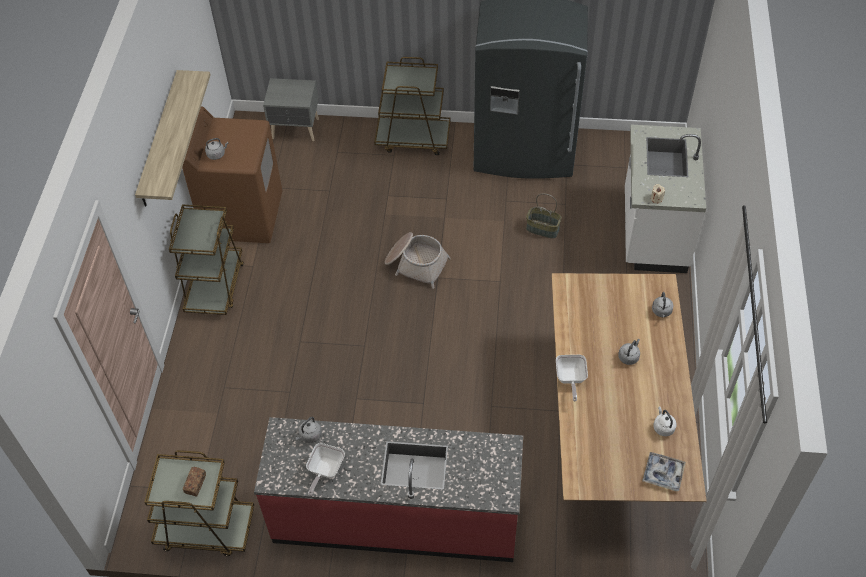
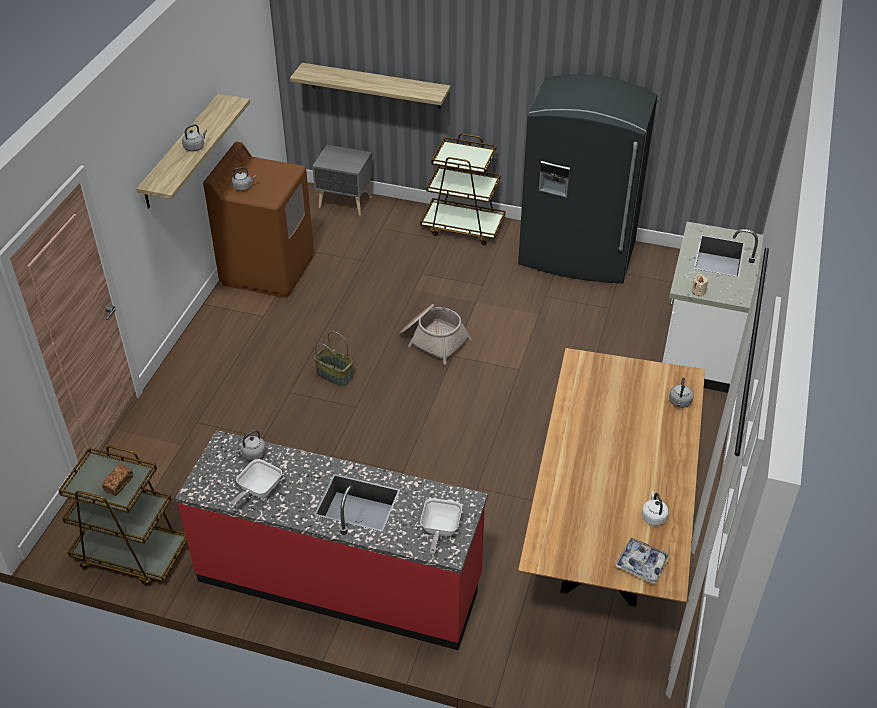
camera: 10 degrees right, 10 degrees down
(215, 286) = (218, 328): brown cart -> none
(314, 22) = (375, 85): none -> shelf
(543, 229) = (579, 327): basket -> basket (335, 375)
(570, 379) = (558, 451): frying pan -> frying pan (439, 530)
(629, 357) = (631, 440): grey kettle -> grey kettle (195, 147)

